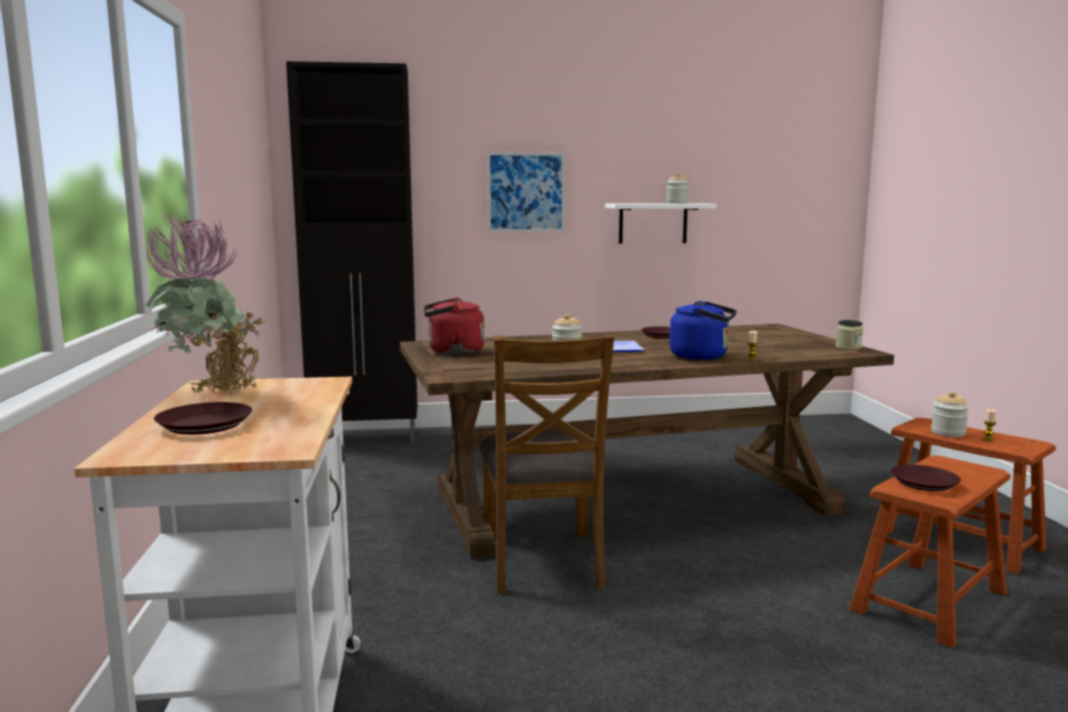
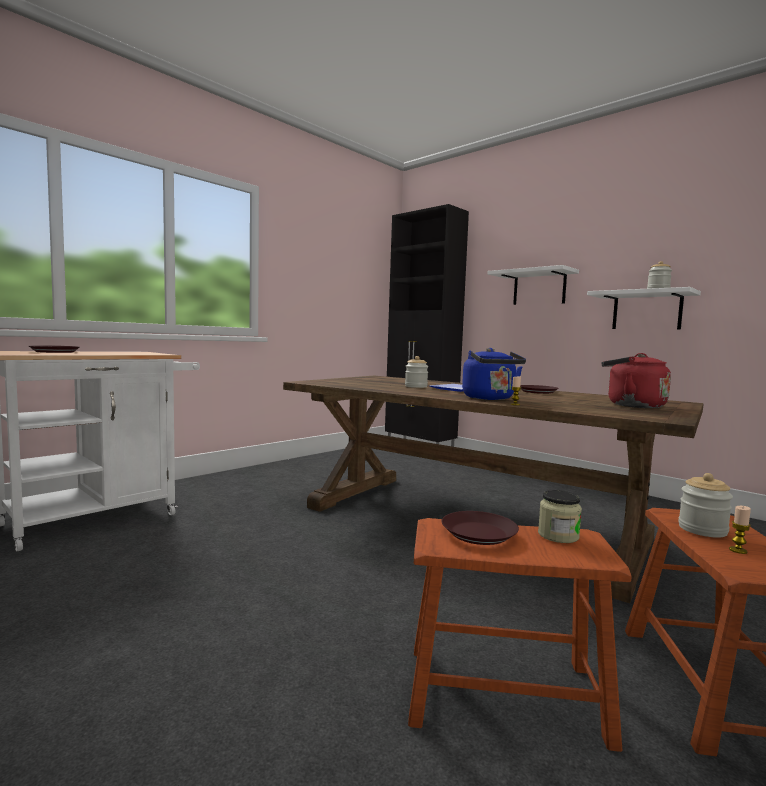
camera: 50 degrees right, 5 degrees down
(214, 395) = (115, 352): potted plant -> none
(452, 352) = (367, 379): red kettle -> red kettle (631, 405)
(526, 192) = (539, 288): picture -> white shelf
(543, 561) = (331, 523): brown chair -> none
(848, 347) = (668, 416): jar -> jar (558, 535)

